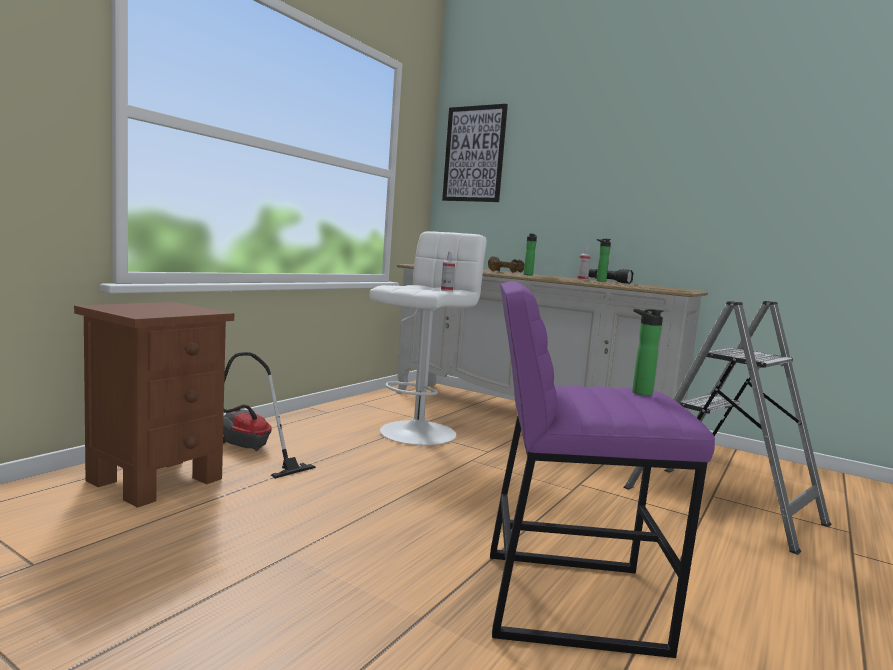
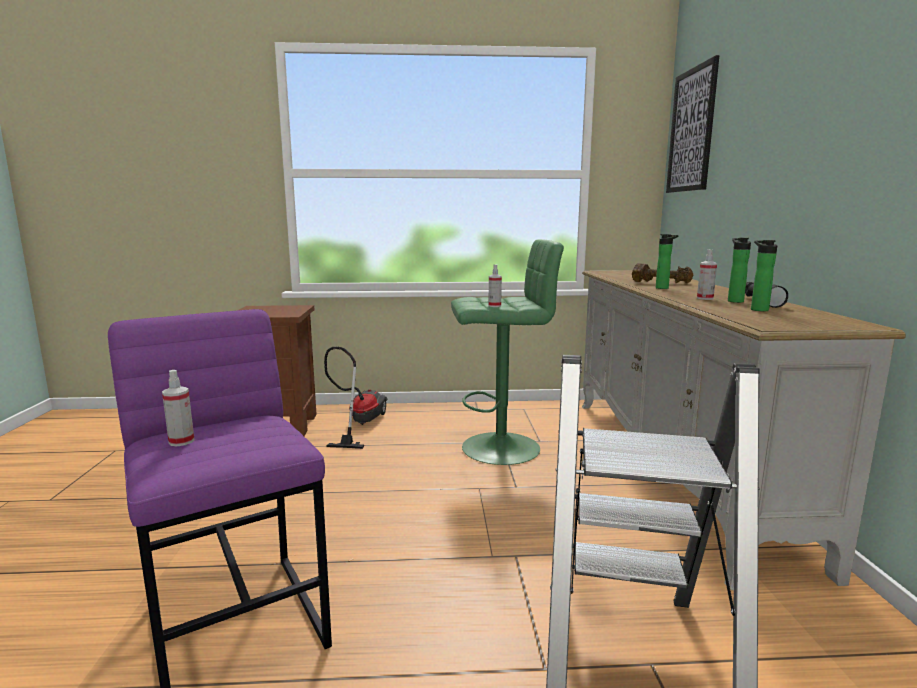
camera: 55 degrees right, 5 degrees up
(419, 433) = (502, 448): white stool -> green stool
(612, 403) = (181, 441): none -> spray bottle
(638, 392) = (248, 442): bottle -> bottle (757, 309)

